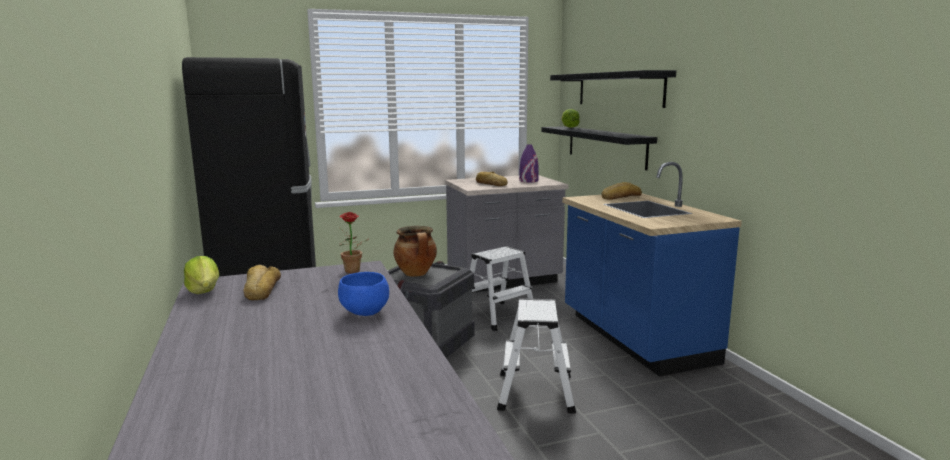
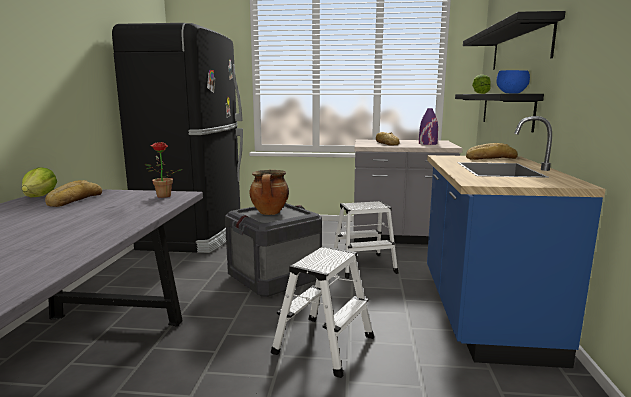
camera: 25 degrees right, 0 degrees up
(366, 313) = (95, 228): blue bowl -> blue bowl (512, 93)

